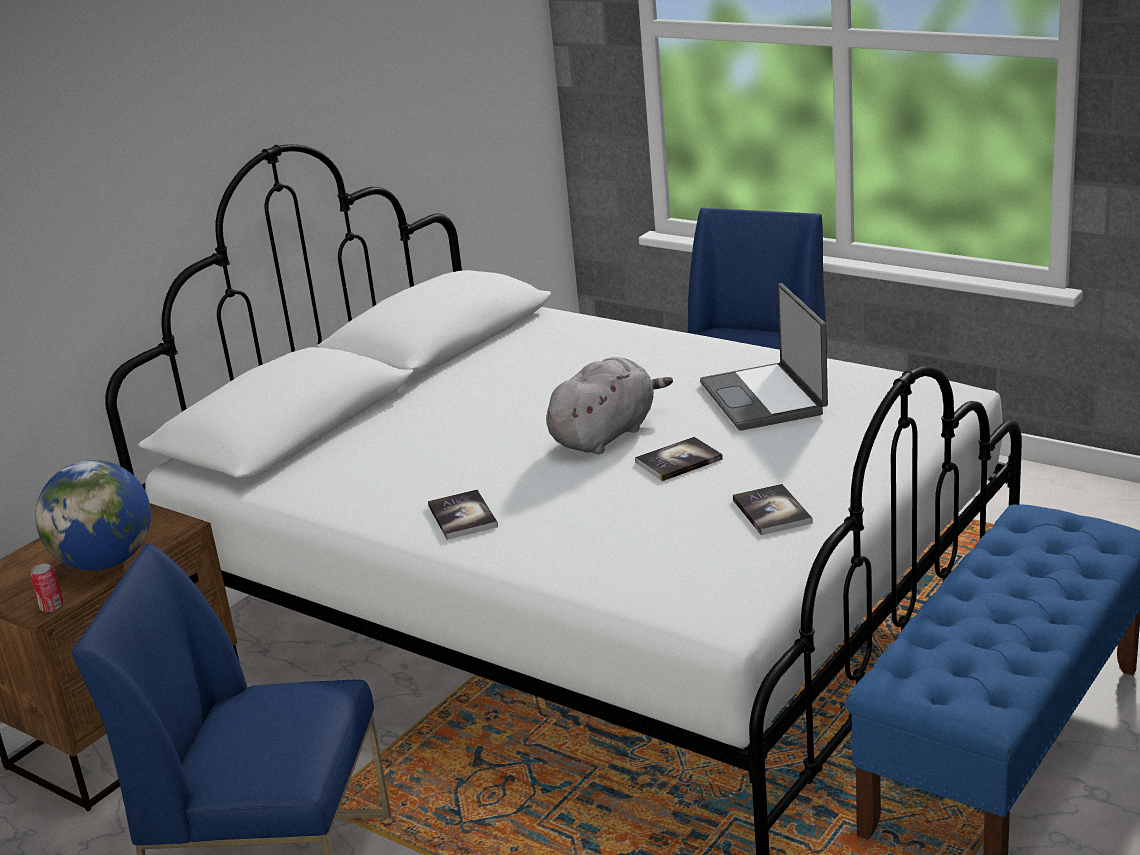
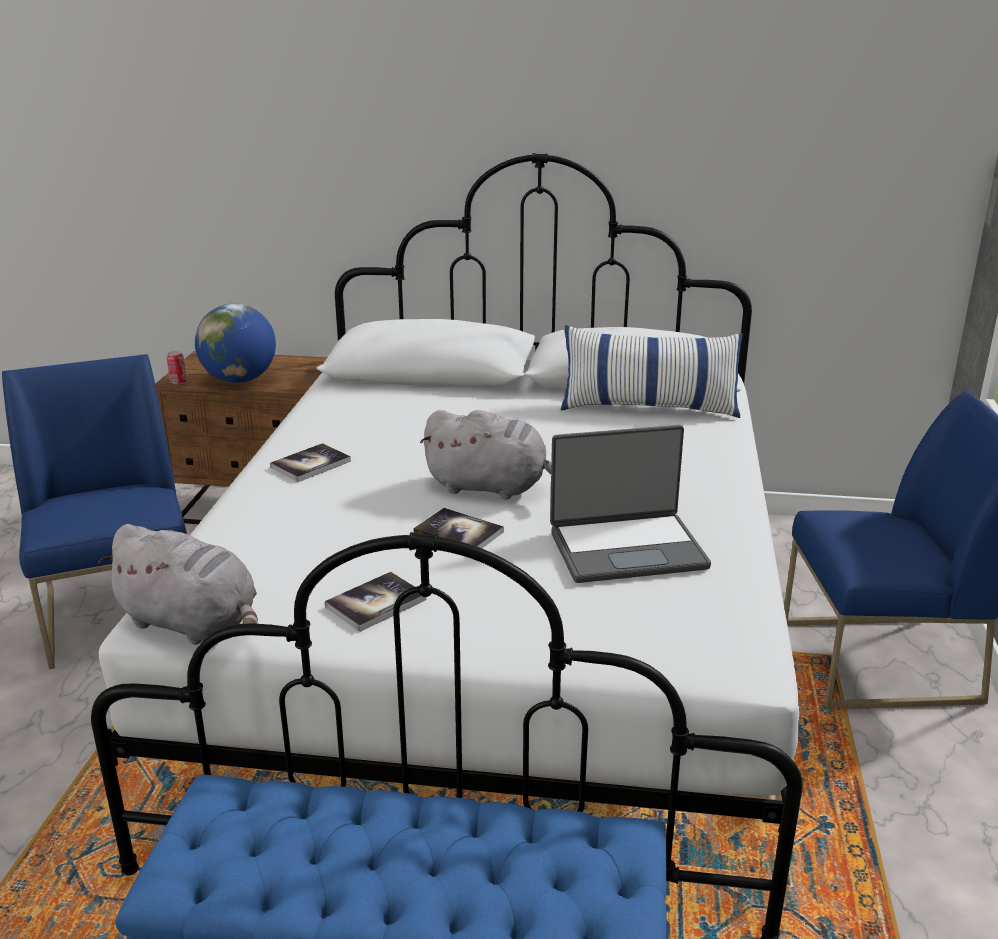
camera: 60 degrees right, 0 degrees up
(514, 342) = (649, 407): none -> pillow
(741, 601) = (193, 623): none -> grey plush toy
(765, 398) = (627, 548): laptop -> laptop turned 150 degrees counterclockwise

